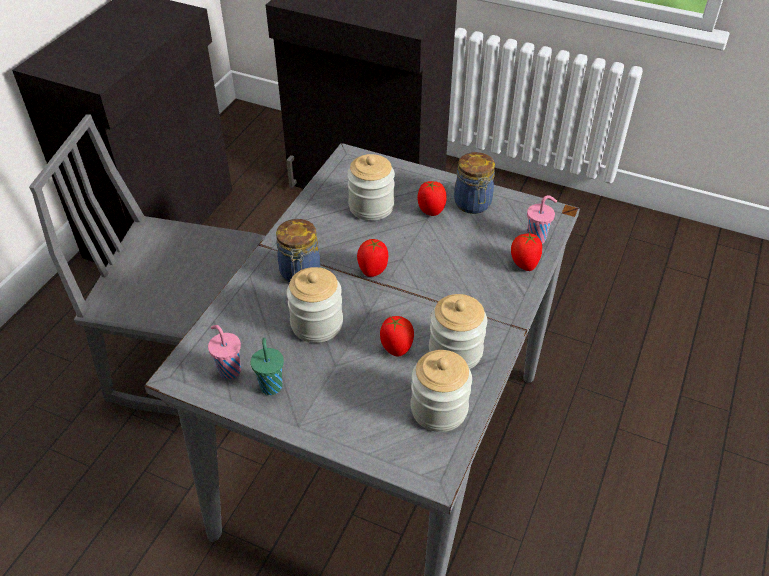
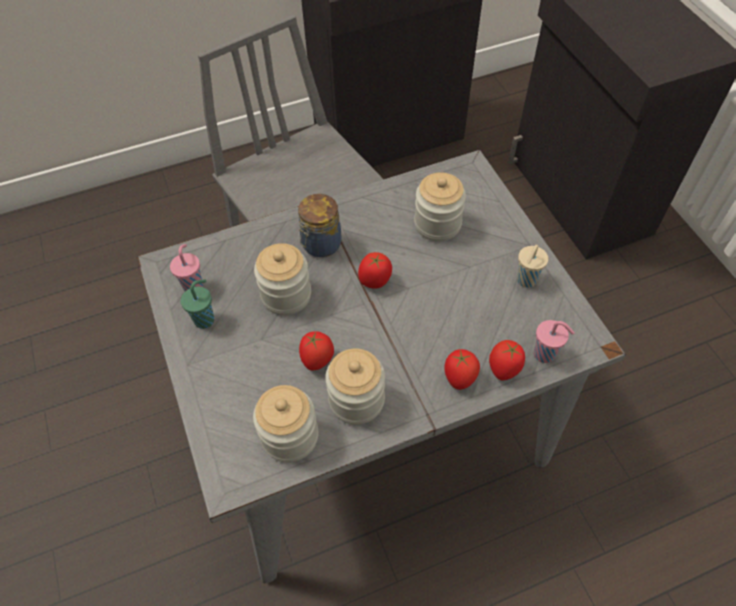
camera: 45 degrees right, 10 degrees up
(431, 210) = (482, 261): tomato -> tomato (459, 378)
(473, 204) = (525, 281): jar -> beige cup

